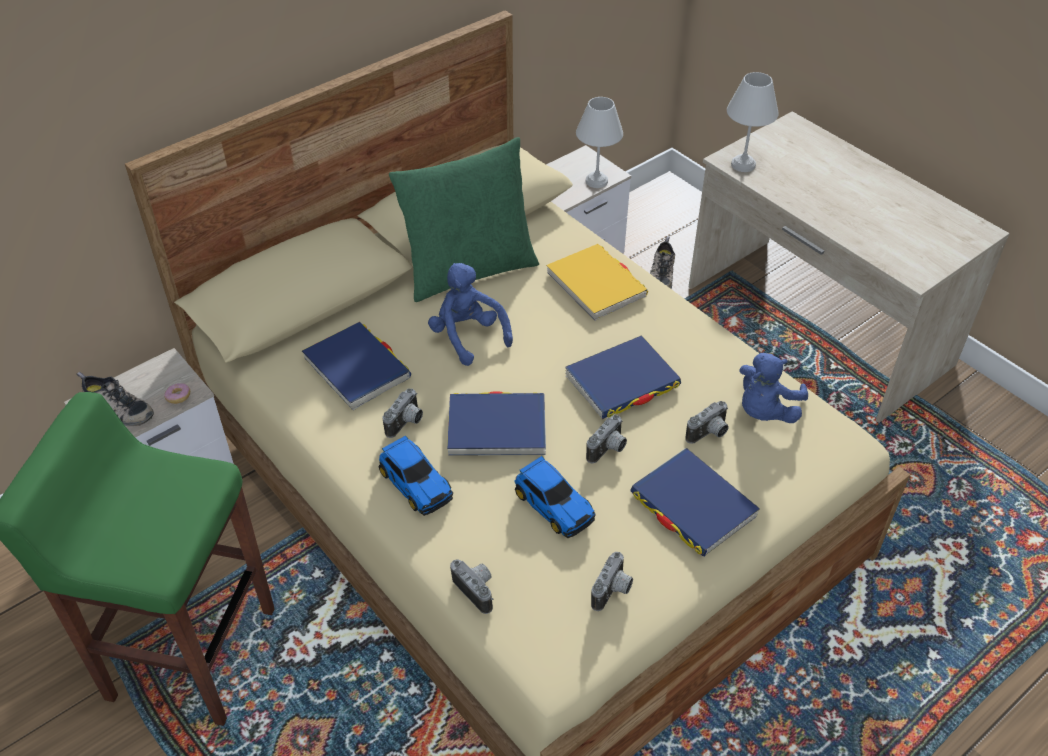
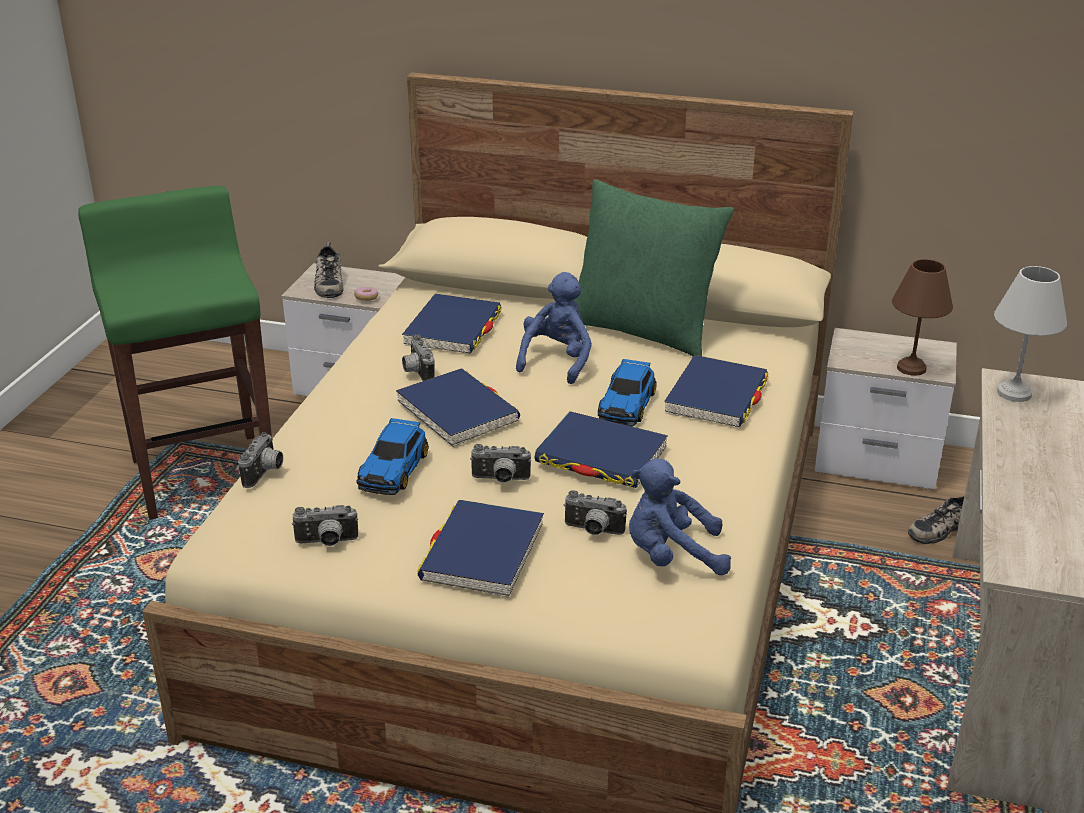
camera: 55 degrees right, 15 degrees down
(407, 423) = (416, 372): camera -> camera turned 75 degrees clockwise
(415, 482) = (354, 400): toy car -> toy car (627, 404)
(596, 285) = (716, 396): yellow book -> blue book
(597, 181) = (911, 369): white table lamp -> brown table lamp

